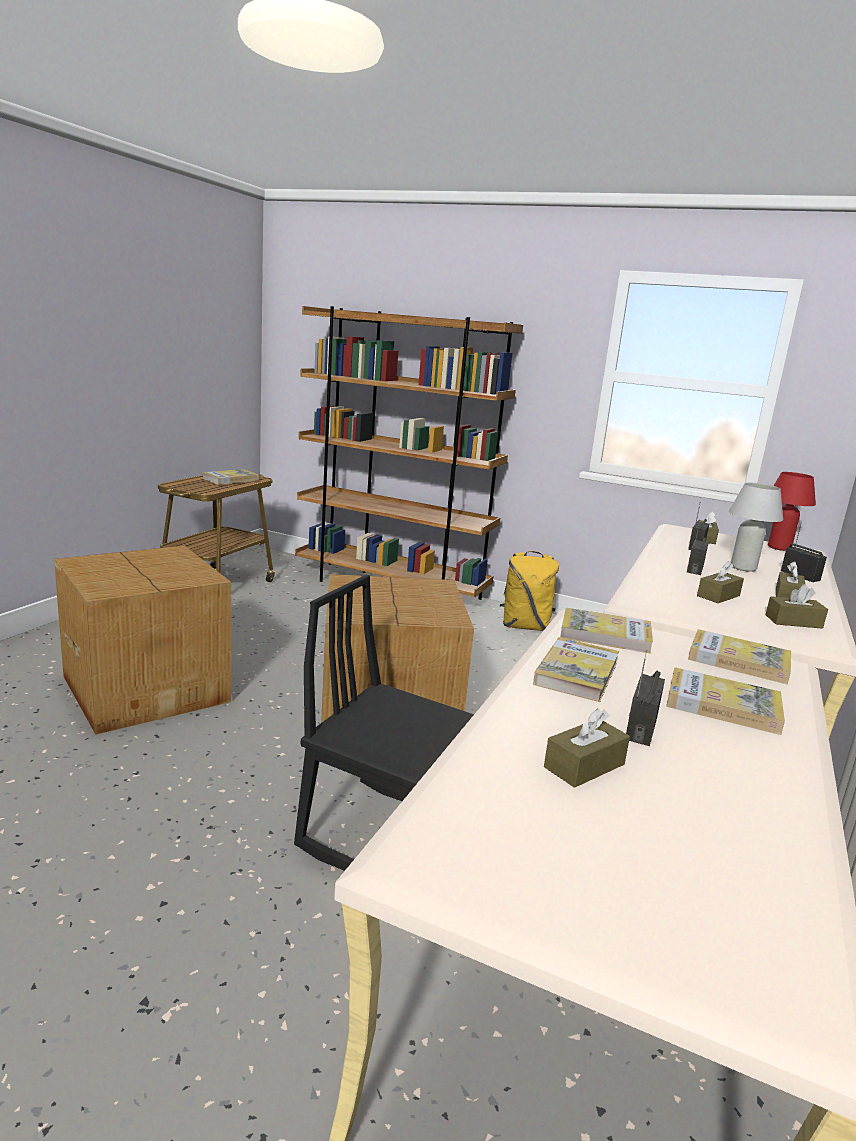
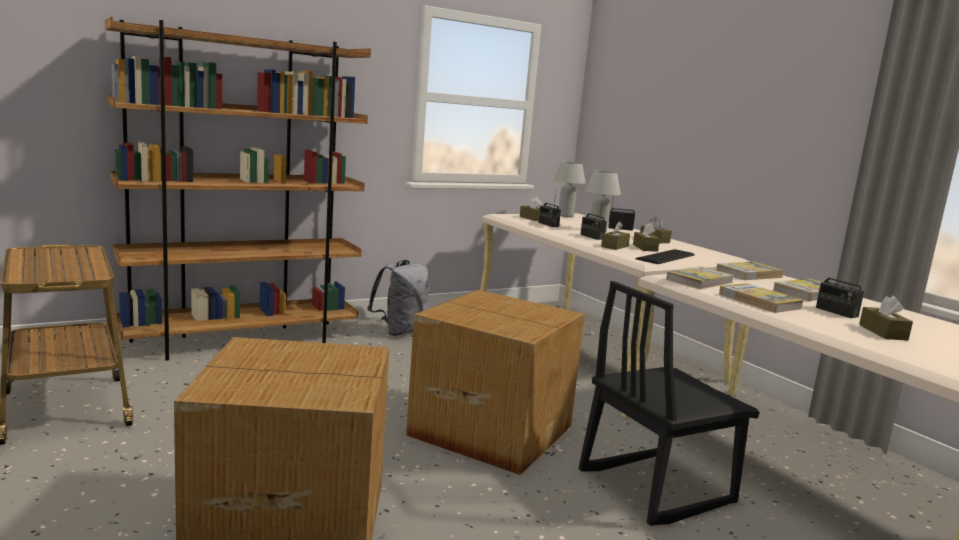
camera: 55 degrees left, 5 degrees down
(230, 479) = (63, 256): book -> none
(525, 626) = (400, 331): yellow backpack -> grey backpack
(699, 610) = (667, 257): none -> keyboard
(779, 548) = (565, 216): red table lamp -> white table lamp
(793, 621) = (694, 251): brown tissue box -> brown tissue box (614, 246)

